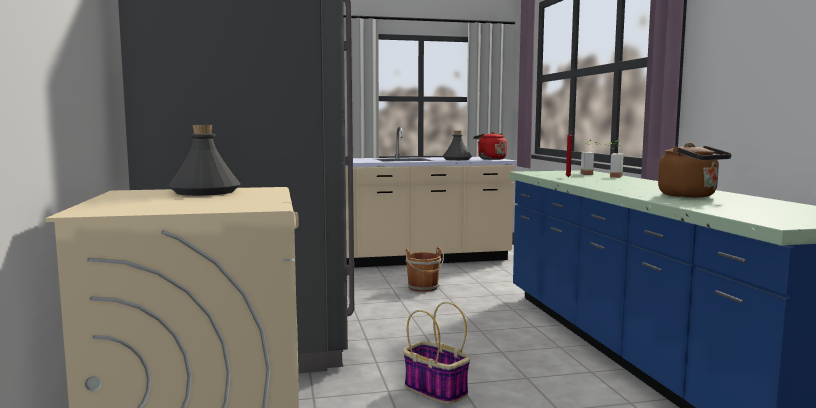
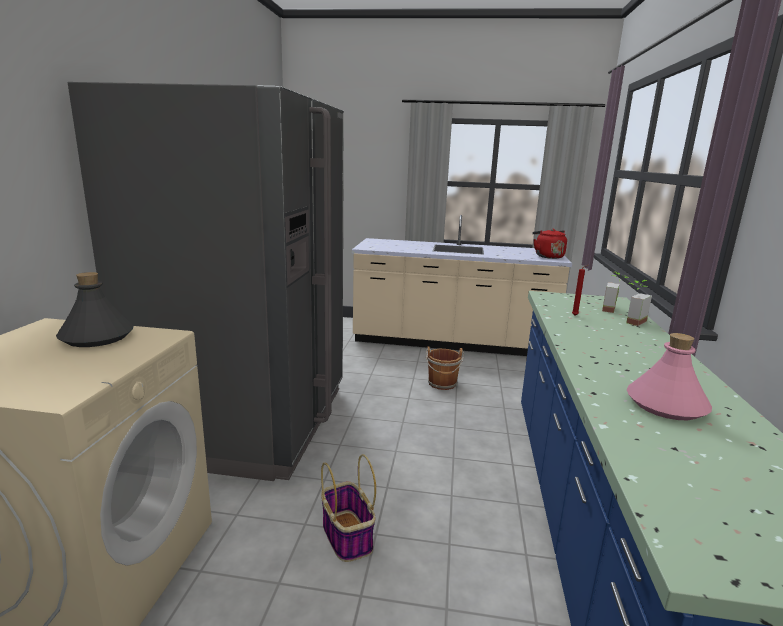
camera: 20 degrees right, 10 degrees up
(457, 159) = (511, 254): grey bottle -> none
(691, 196) = (666, 405): brown kettle -> pink bottle

